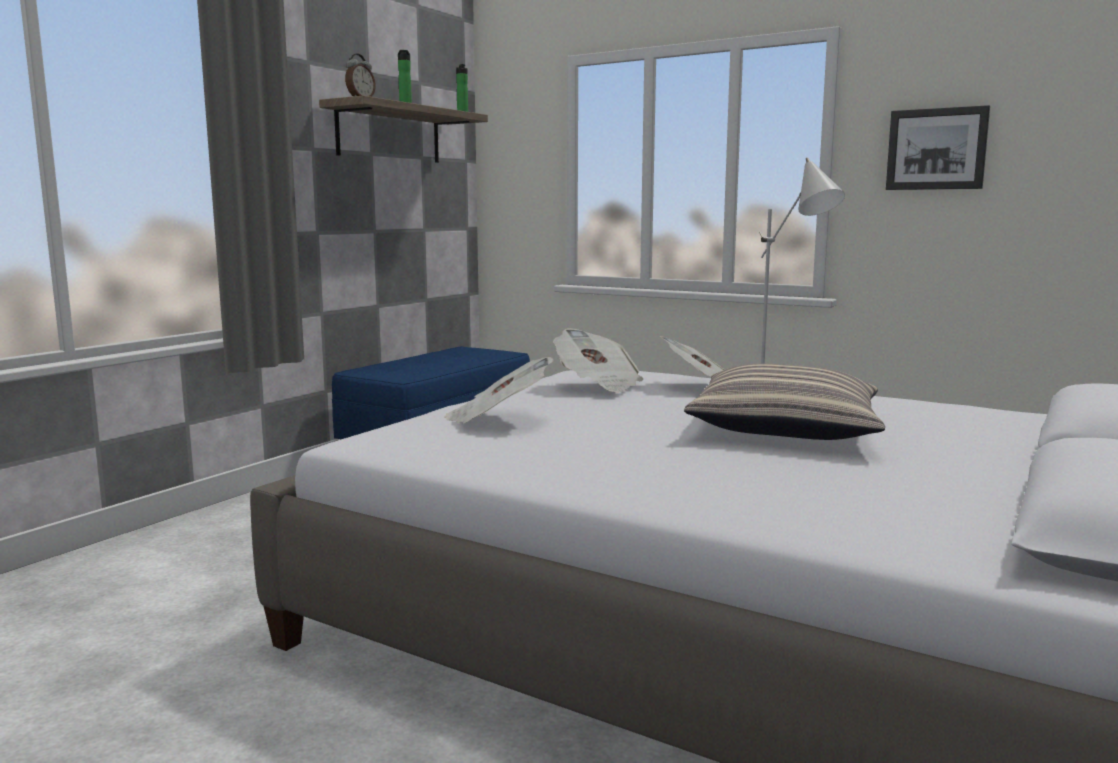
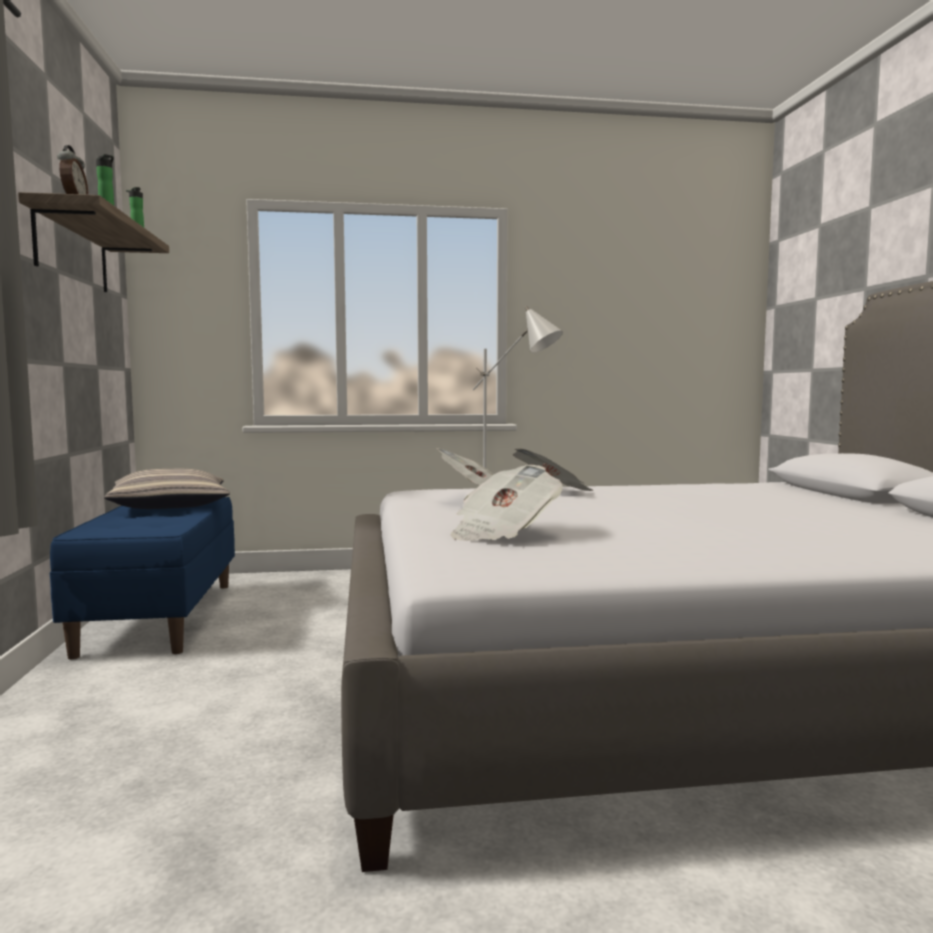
camera: 40 degrees left, 5 degrees down
(785, 427) = (695, 506): pillow -> pillow (170, 505)
(936, 149) = (581, 308): picture -> none

